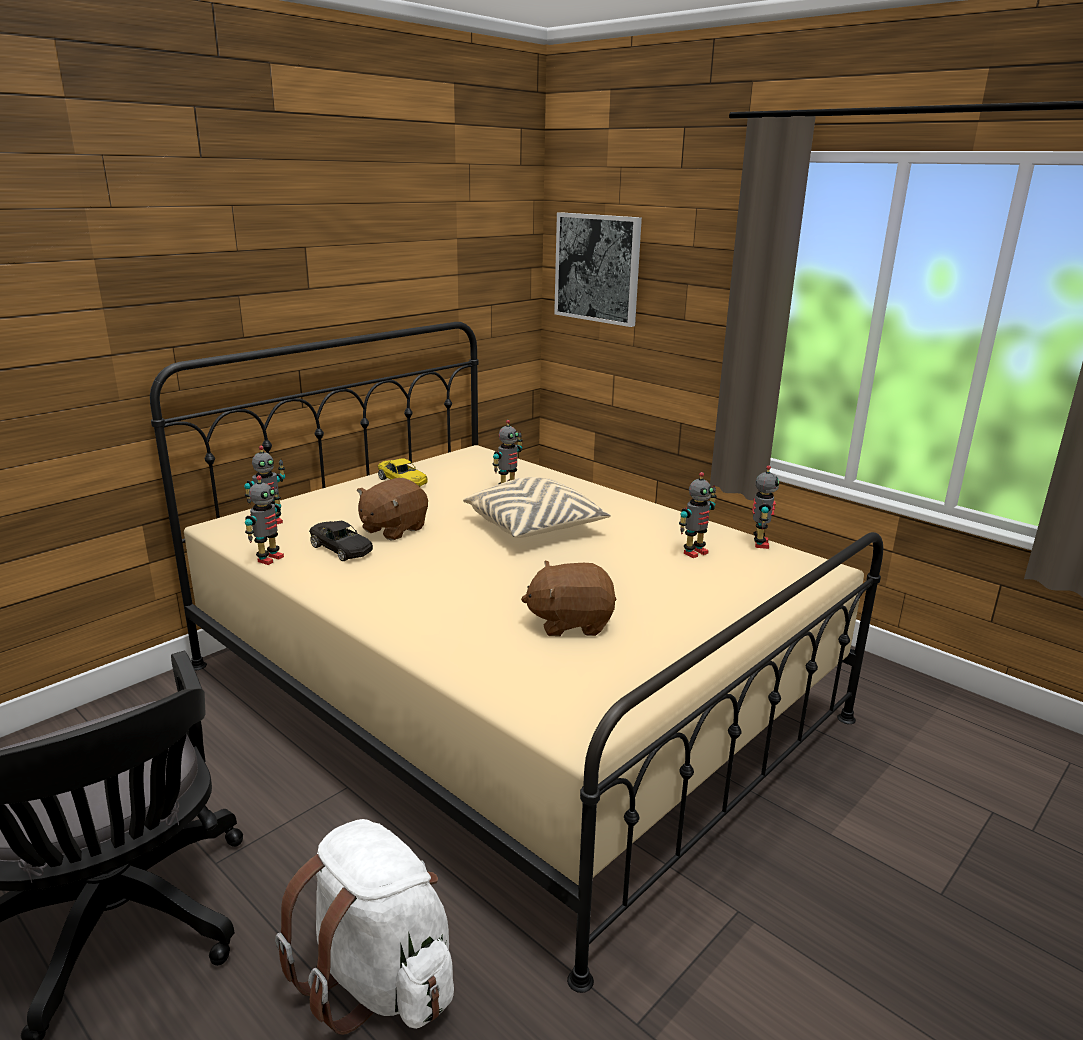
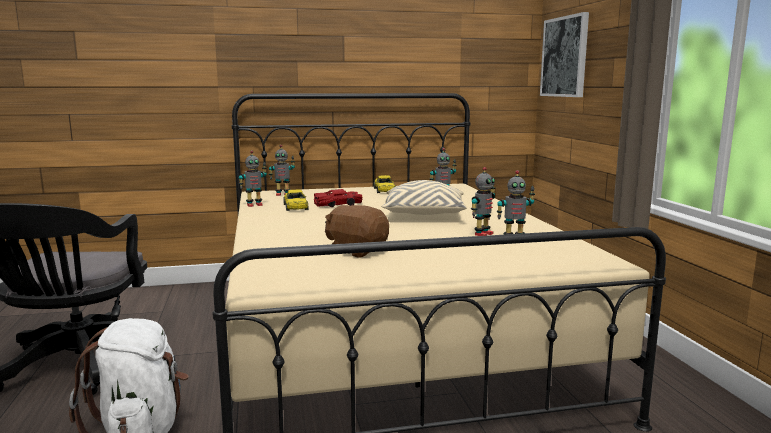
camera: 35 degrees right, 10 degrees down
(341, 549) = (295, 207): black toy car -> yellow toy car
(393, 529) = (338, 204): brown plush toy -> red toy car
(759, 543) = (579, 244): toy robot -> toy robot (482, 234)

